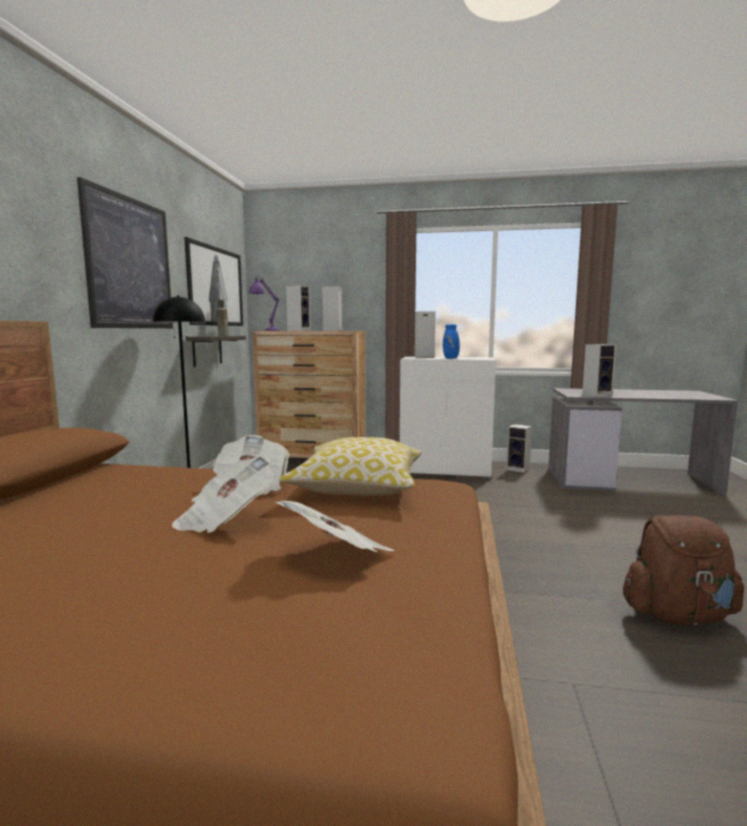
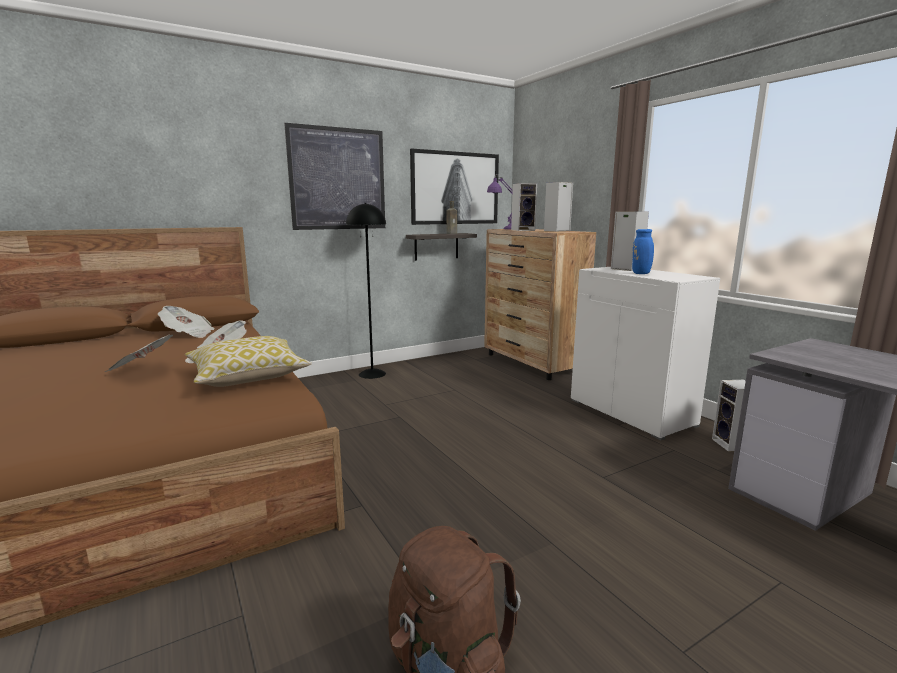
camera: 50 degrees right, 5 degrees up
(337, 555) = (88, 405): newspaper -> newspaper (188, 334)
(597, 394) = (827, 362): speaker -> none

